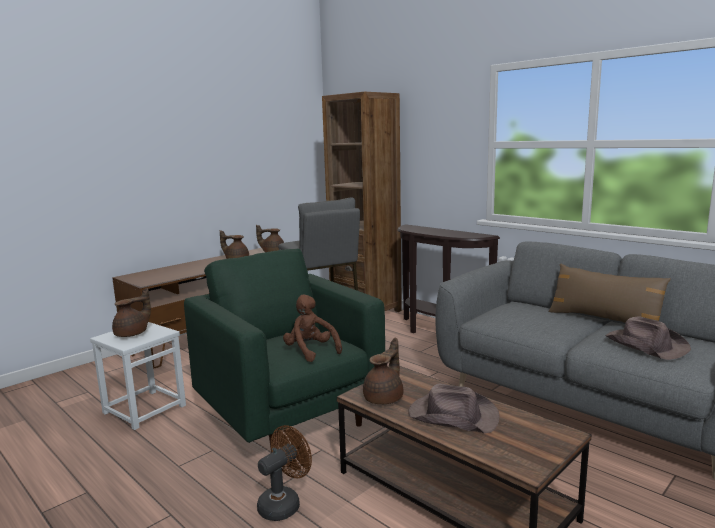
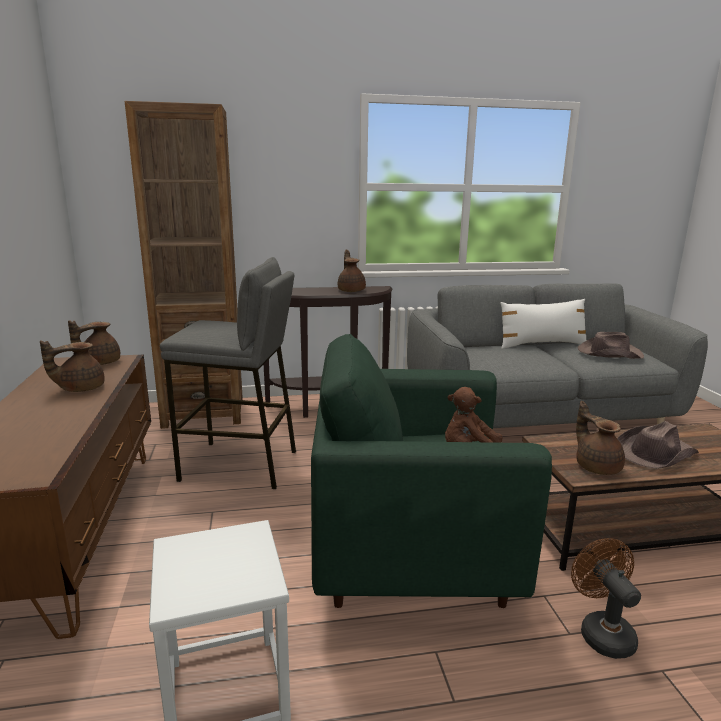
camera: 55 degrees left, 5 degrees up
(133, 334) = (211, 565): brown teapot -> brown teapot (351, 290)
(604, 320) = (541, 344): brown pillow -> white pillow

